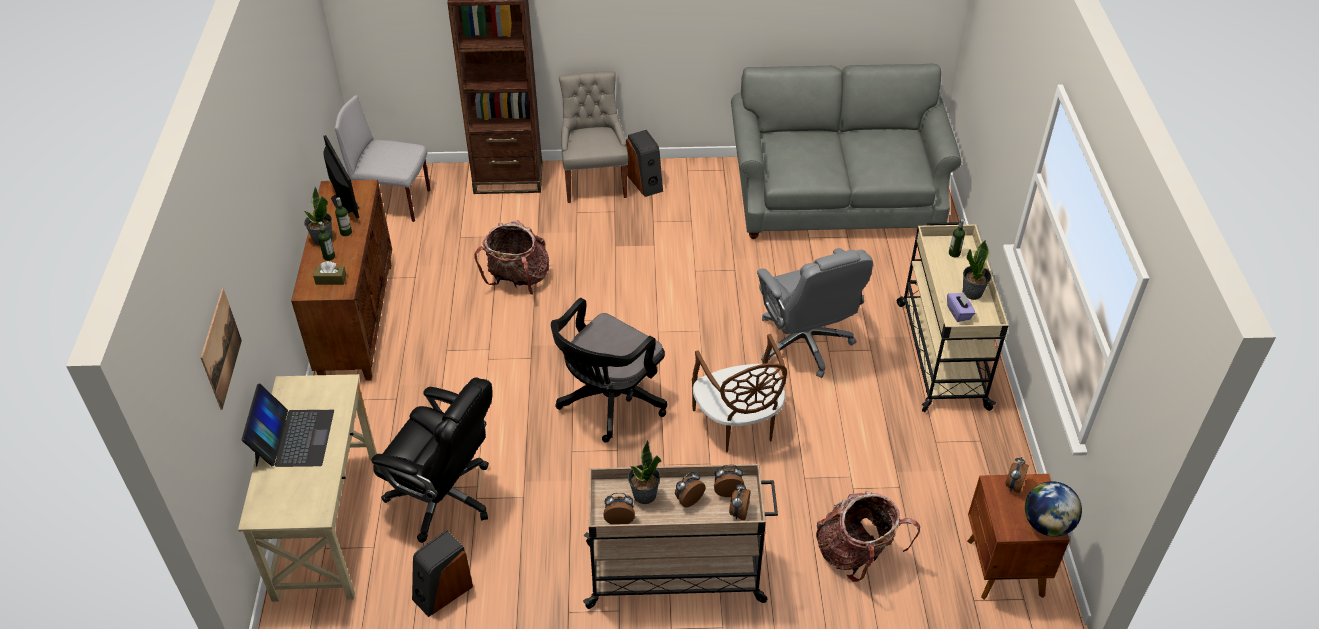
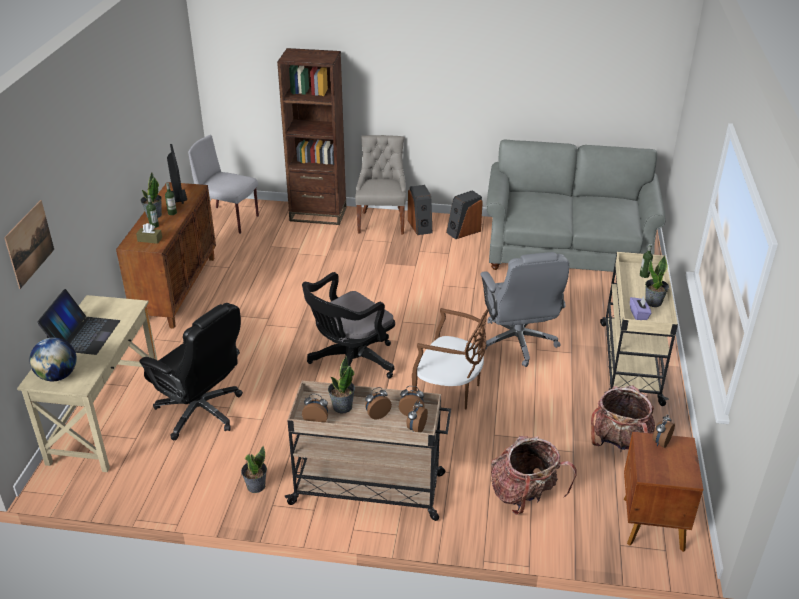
camera: 10 degrees right, 10 degrees down
(442, 591) = (177, 476): speaker -> speaker (463, 231)
(517, 280) = (305, 277): backpack -> backpack (620, 443)
(541, 589) = (255, 486): none -> potted plant
(738, 424) = (449, 391): brown chair -> brown chair turned 60 degrees counterclockwise
(1047, 524) = (684, 474): globe -> globe (58, 376)

